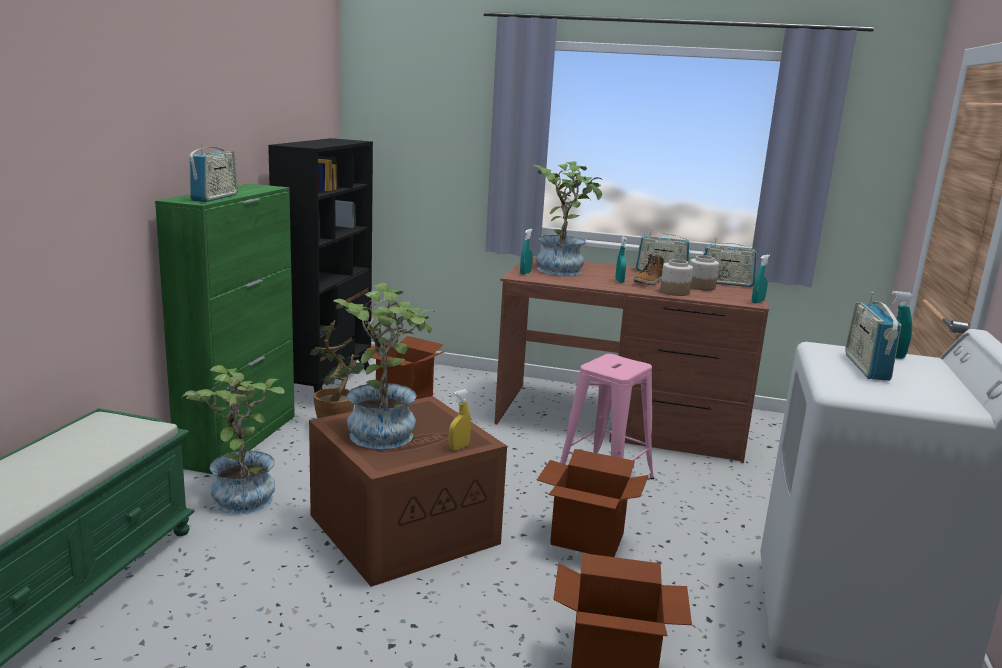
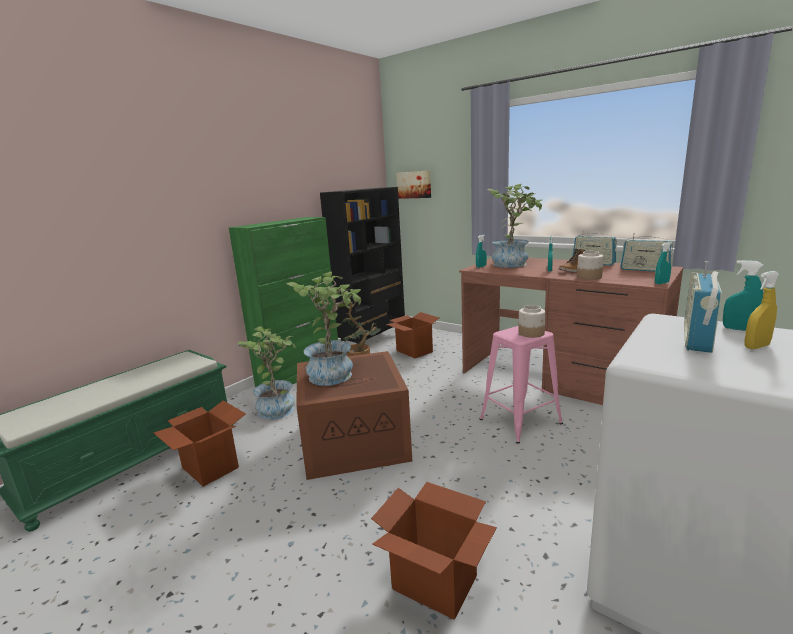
camera: 25 degrees right, 0 degrees up
(214, 198) = (265, 224): radio -> none
(391, 139) = (414, 184): none -> picture
(459, 447) = (373, 388): yellow spray bottle -> yellow spray bottle (756, 347)
(586, 539) = (479, 466): cardboard box -> cardboard box (210, 467)
(701, 287) = (618, 273): jar -> jar (531, 333)

